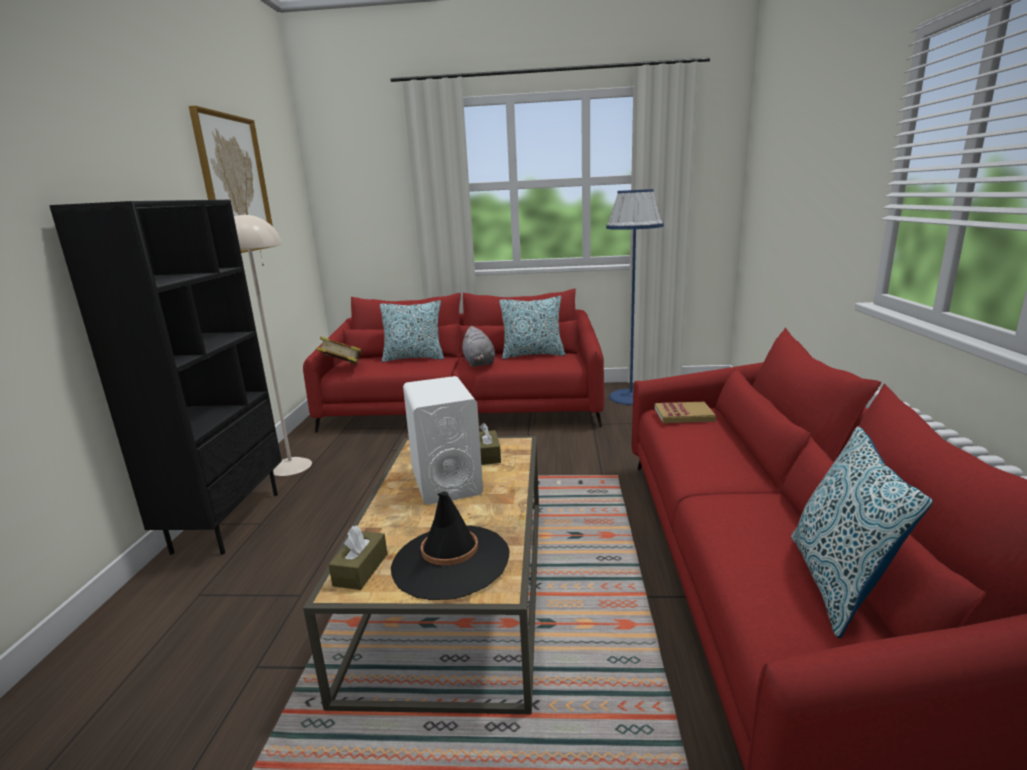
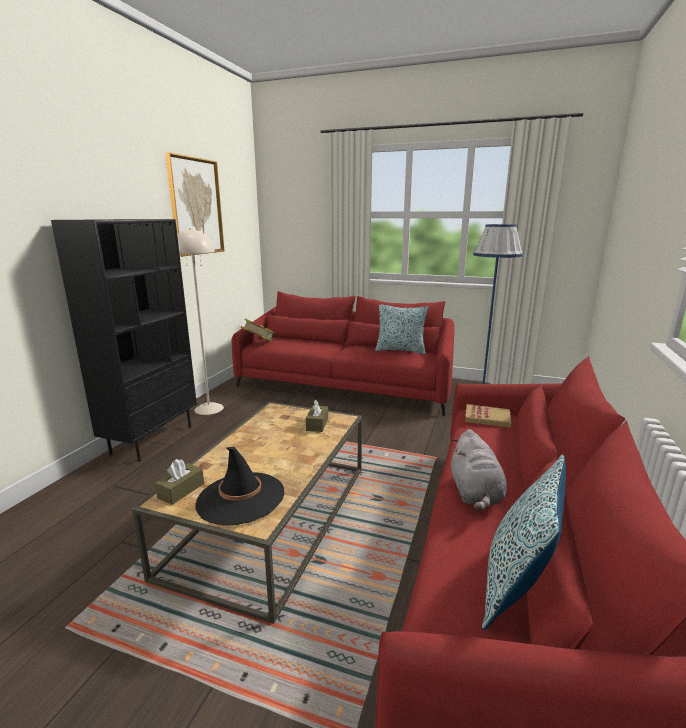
camera: 15 degrees right, 0 degrees up
(414, 358) = (312, 342): pillow -> none
(446, 481) = (275, 438): white speaker -> none
(479, 363) = (356, 352): grey plush toy -> grey plush toy (475, 493)

